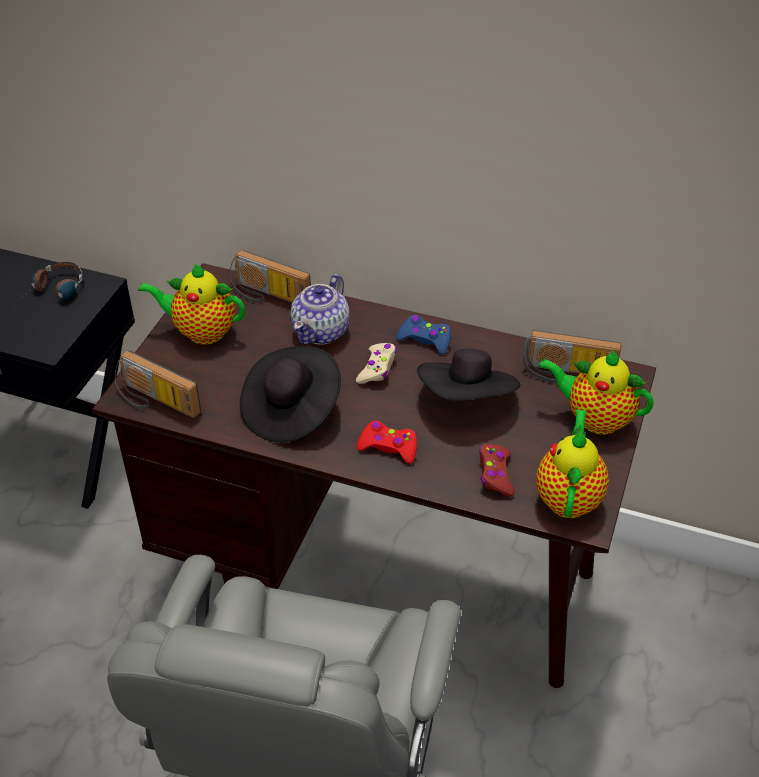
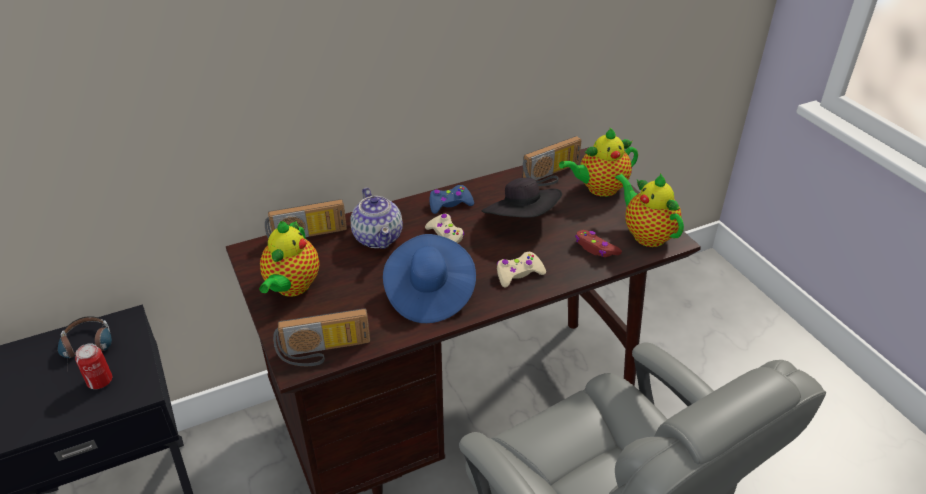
camera: 45 degrees left, 5 degrees down
(35, 322) = (100, 381): none -> can
(201, 332) = (291, 287): teapot -> teapot turned 45 degrees counterclockwise
(291, 411) = (429, 294): black hat -> blue hat
(388, 447) = (518, 274): red game controller -> beige game controller

